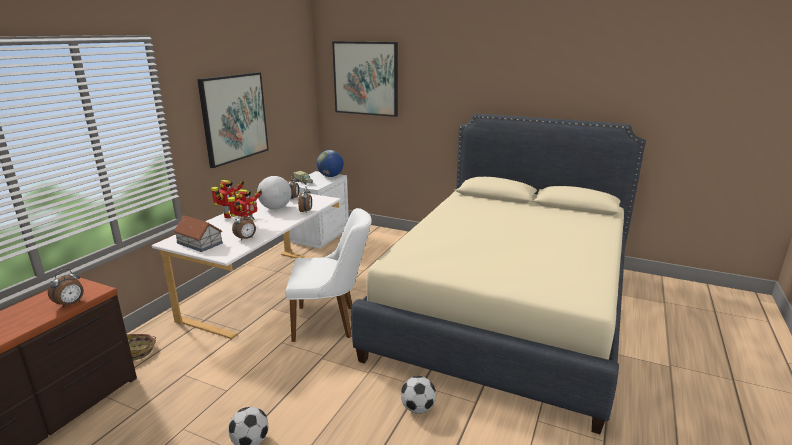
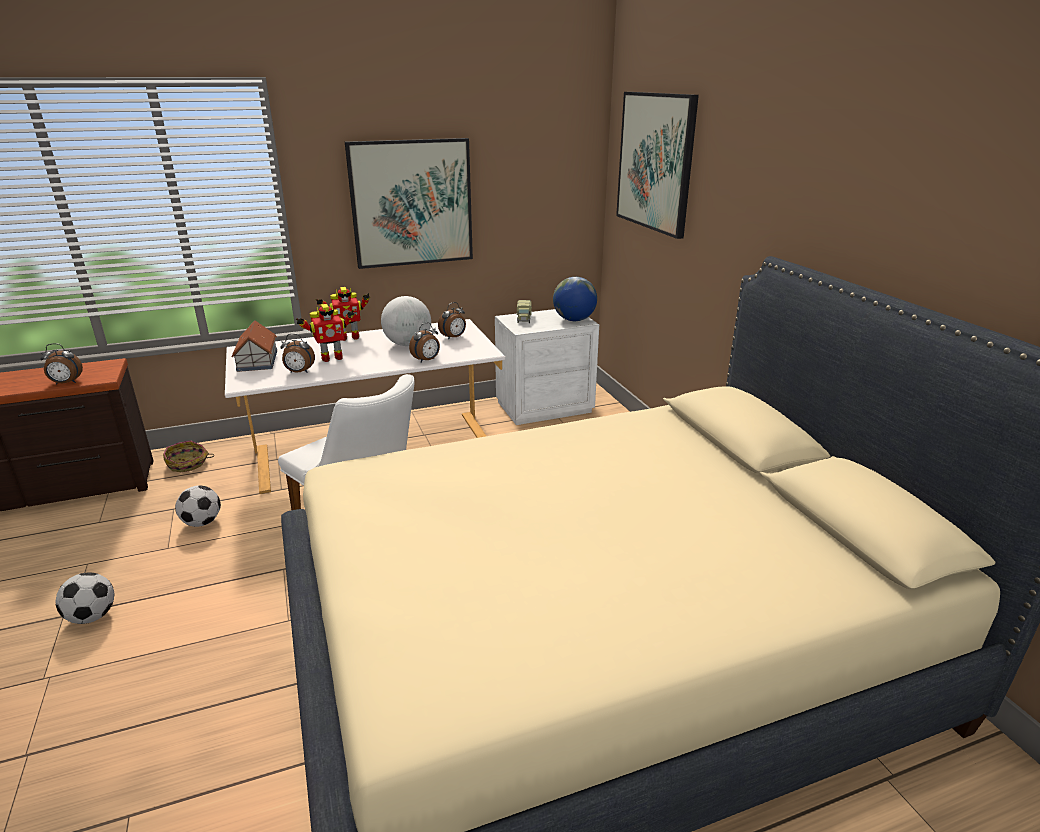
camera: 45 degrees right, 5 degrees up
(418, 408) = (248, 708): football -> football (202, 522)

